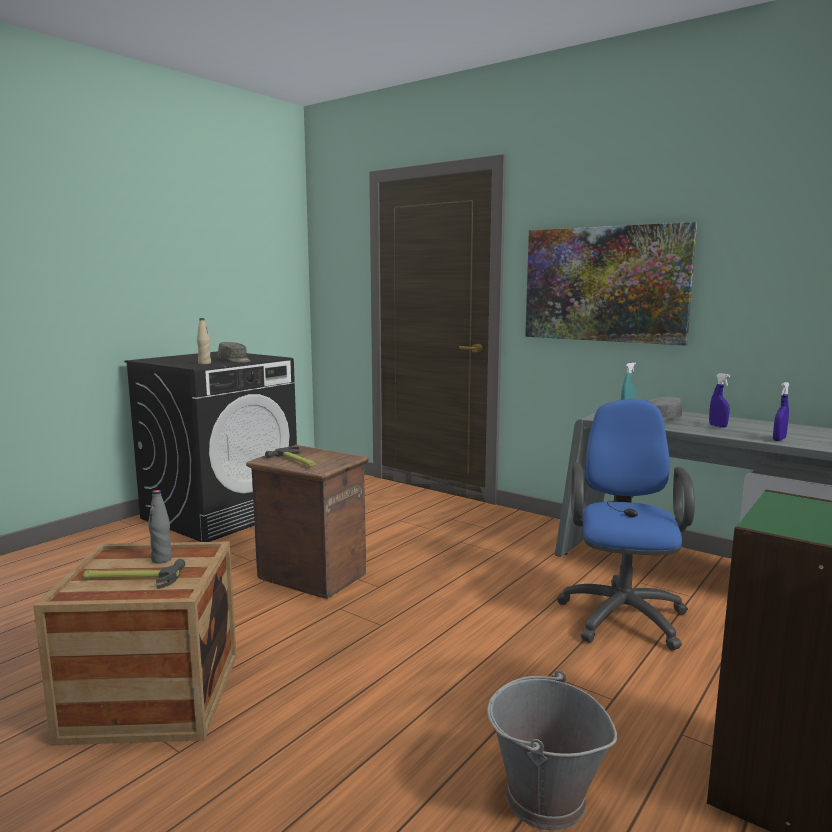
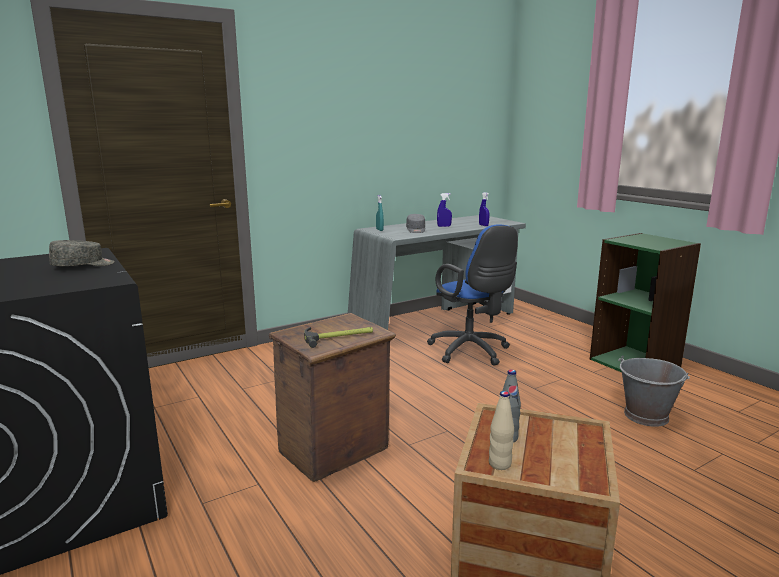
camera: 70 degrees left, 5 degrees up
(131, 578) = (551, 453): hammer -> none
(204, 363) = (78, 277): beige bottle -> beige bottle (500, 464)
(605, 284) = (335, 137): picture -> none
(622, 613) = (471, 352): blue office chair -> blue office chair turned 150 degrees counterclockwise

